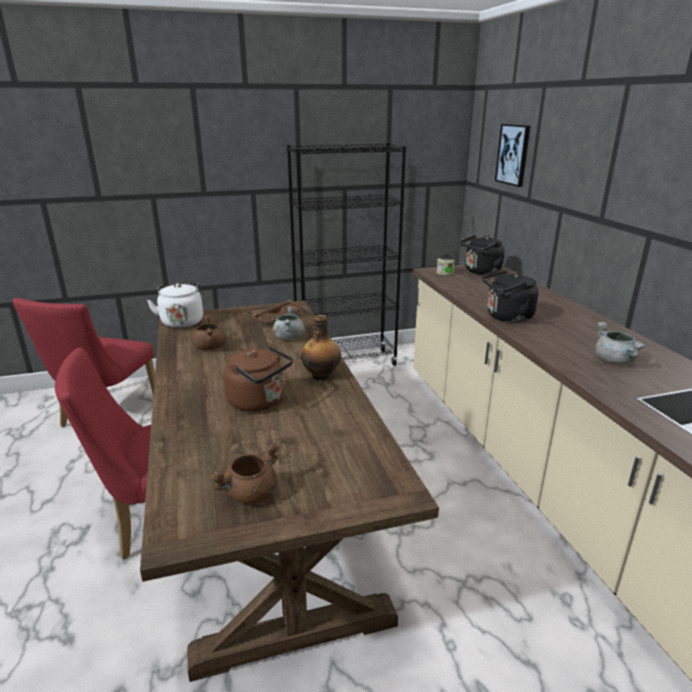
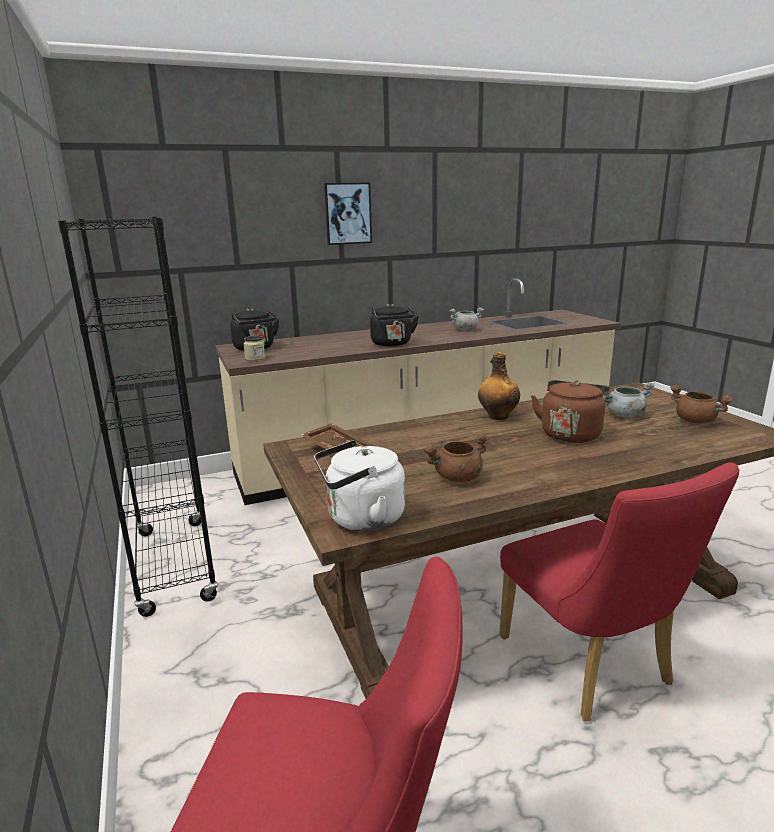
camera: 95 degrees left, 5 degrees down
(288, 337) = (407, 438): grey cooking pot -> grey cooking pot (624, 415)
(513, 154) = (197, 223): picture -> picture (348, 213)

